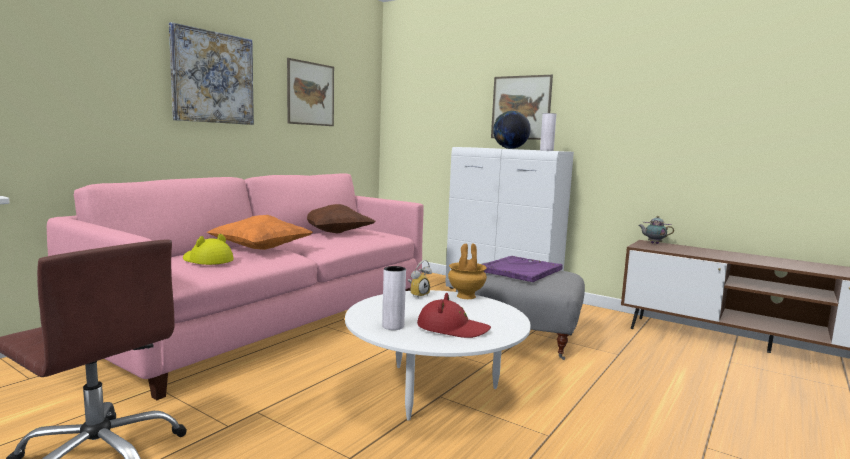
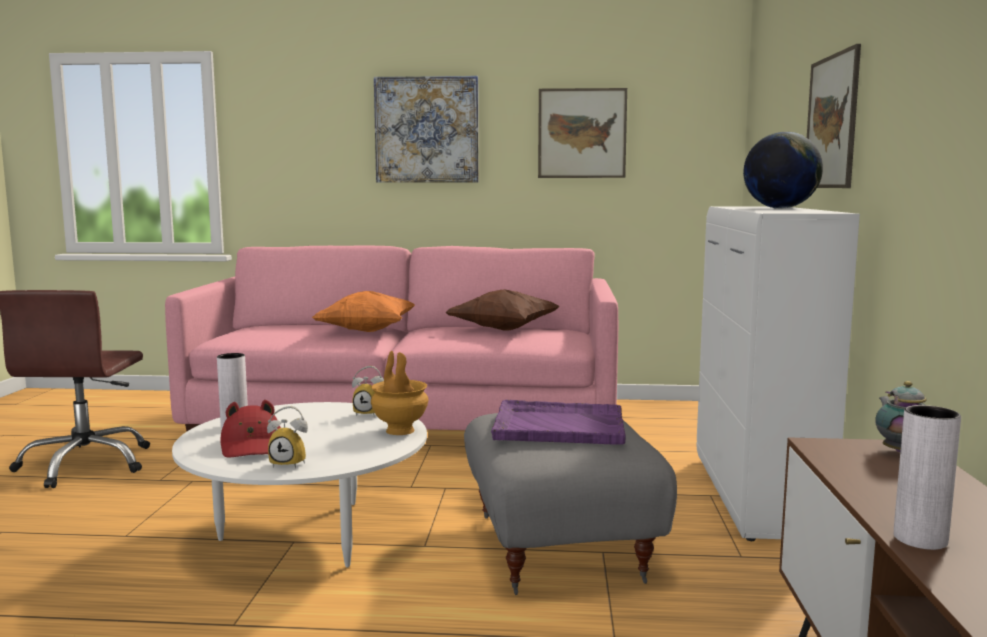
camera: 60 degrees right, 0 degrees up
(207, 260) = (287, 331): yellow hat -> none
(504, 325) = (291, 463): none -> alarm clock
(546, 150) = (771, 211): white vase -> white vase (920, 539)

